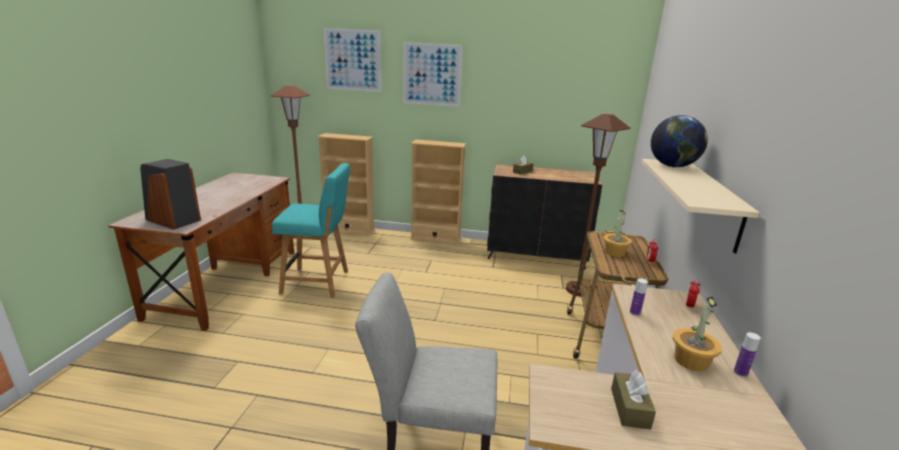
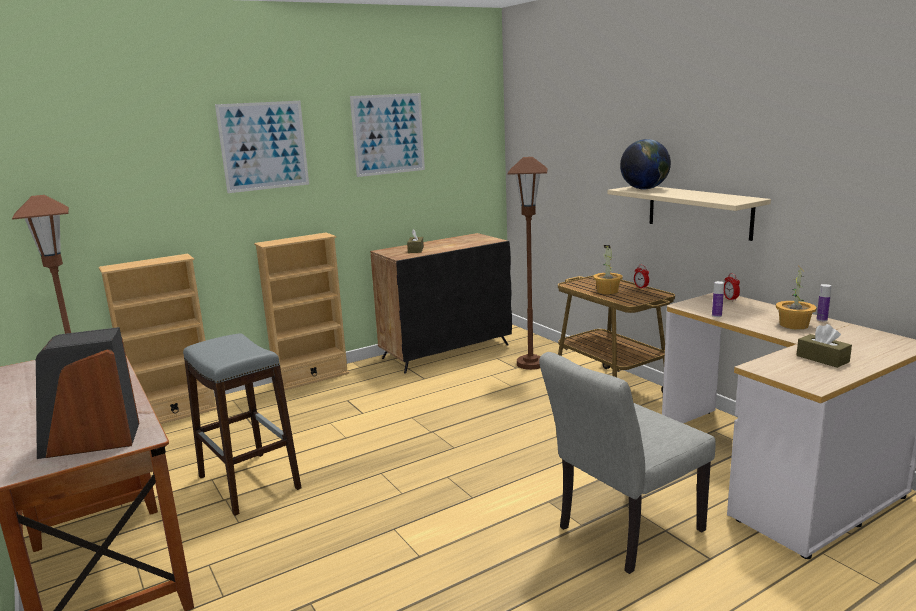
camera: 40 degrees left, 5 degrees down
(319, 282) = (249, 482): turquoise chair -> grey stool
(353, 60) = (133, 140): picture -> picture (388, 134)

